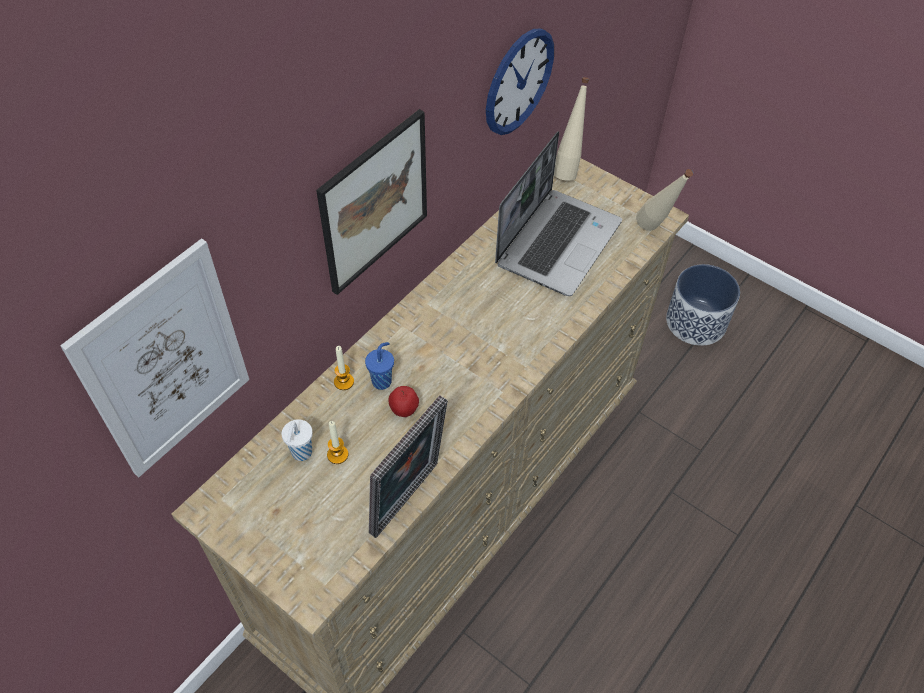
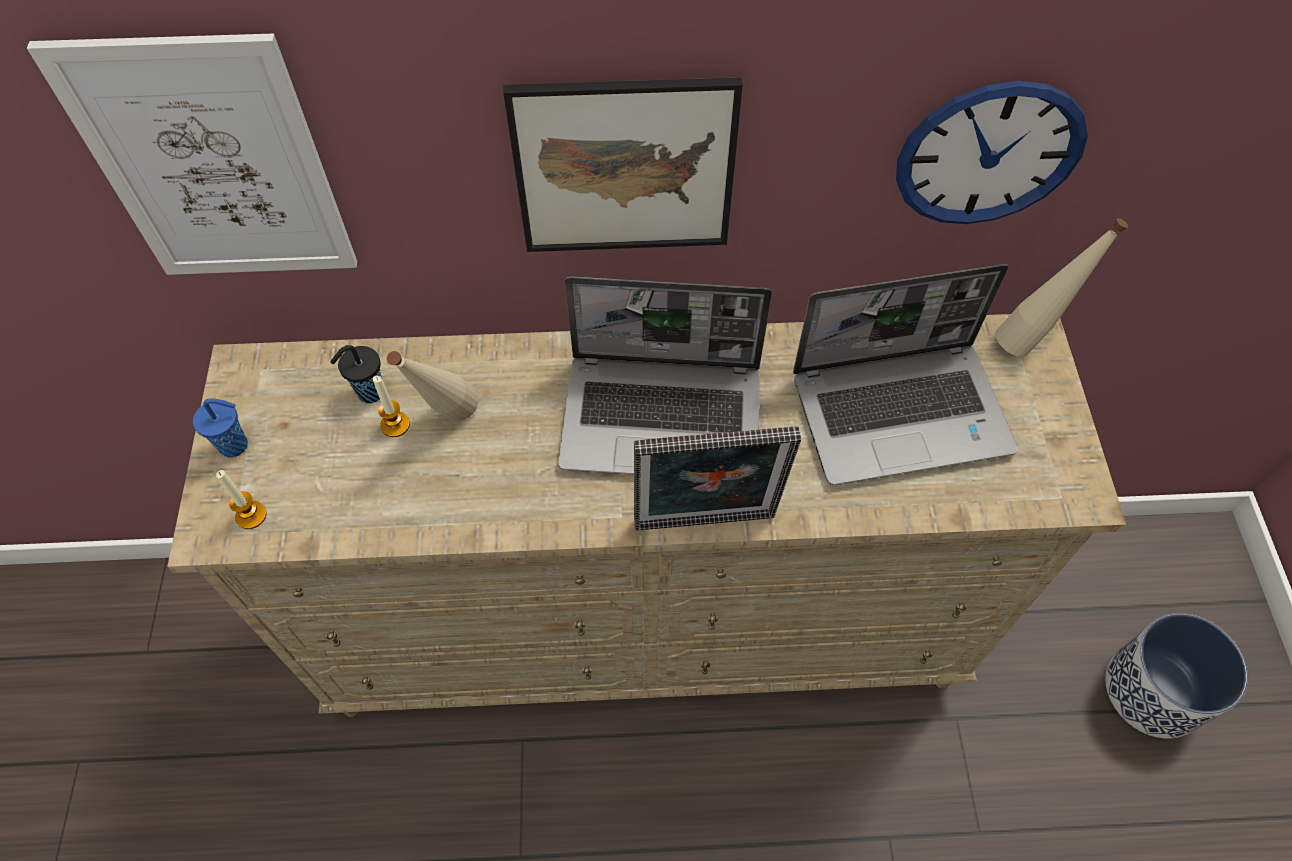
camera: 50 degrees right, 5 degrees up
(301, 453) = (369, 393): white cup -> black cup
(344, 382) = (490, 360): candle -> candle (251, 515)
(382, 381) = (525, 392): blue cup -> blue cup (236, 445)
(404, 411) = (504, 442): apple -> none
(409, 501) = (393, 534): picture frame -> picture frame (705, 527)
(463, 333) = (664, 417): none -> laptop
(655, 232) = (1045, 505): beige bottle -> beige bottle (447, 424)

